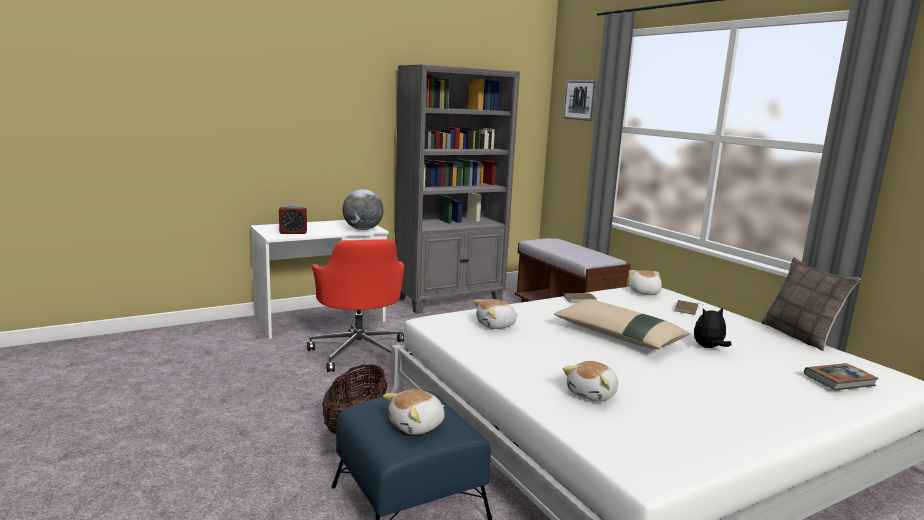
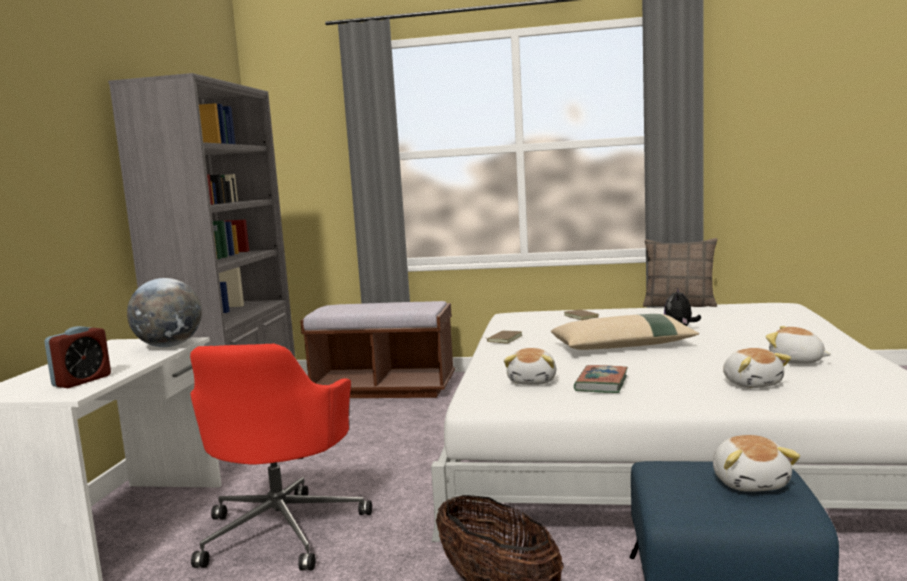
camera: 50 degrees left, 5 degrees down
(359, 351) = (283, 529): red office chair -> red office chair turned 75 degrees clockwise
(580, 100) = (307, 131): picture -> none
(644, 292) = (520, 318): plush toy -> plush toy (796, 361)
(839, 380) = (779, 315): book -> book (601, 383)

